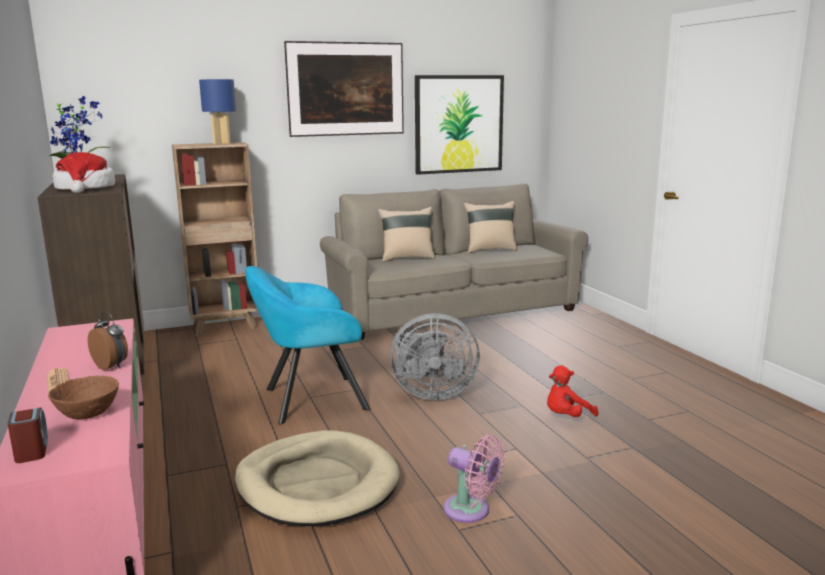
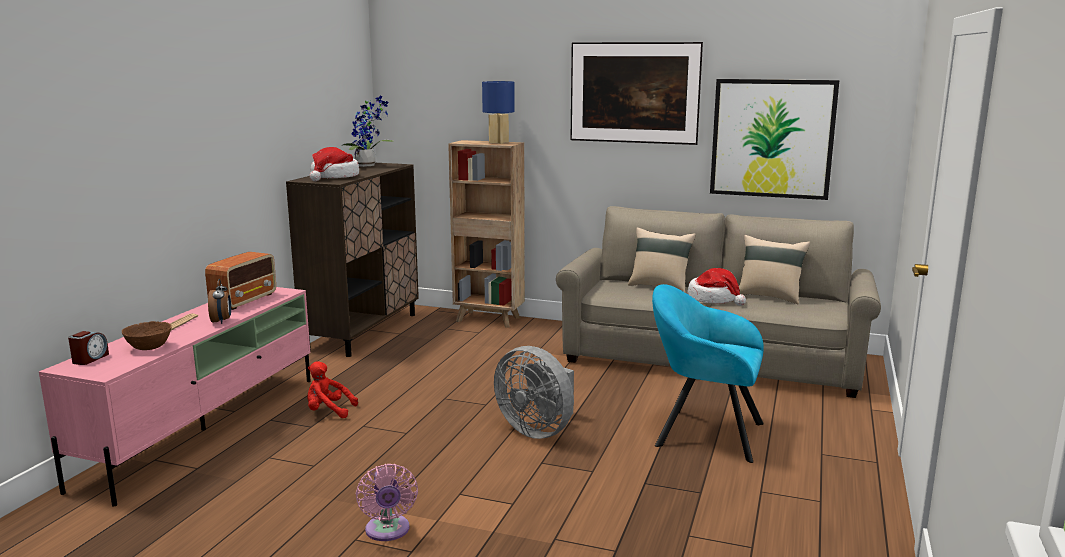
camera: 40 degrees right, 0 degrees up
(84, 342) = (244, 300): none -> radio
(310, 399) = (440, 400): turquoise armchair -> turquoise armchair (703, 433)
(317, 484) = (334, 464): beige dog bed -> none
(462, 257) = (714, 299): none -> hat
(566, 417) = (612, 498): red plush toy -> red plush toy (328, 411)

